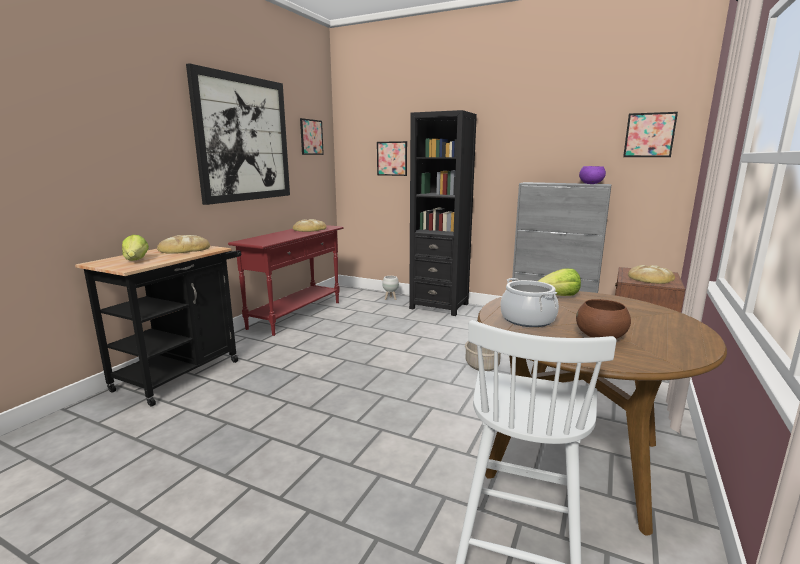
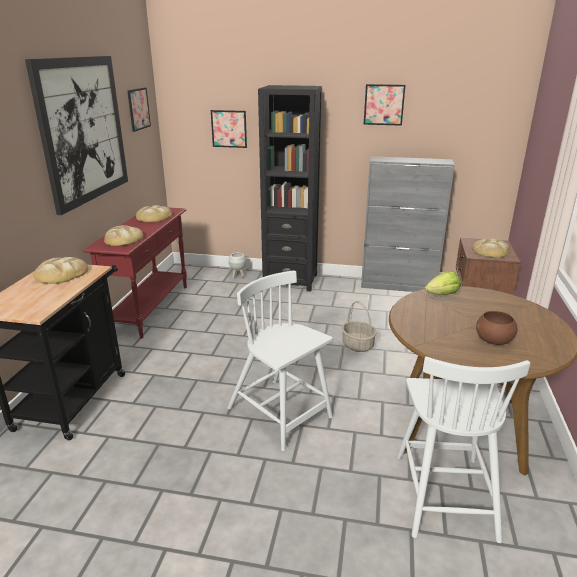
camera: 15 degrees left, 10 degrees up
(136, 260) = (29, 299): lettuce -> none
(268, 239) = (123, 239): none -> bread
(364, 415) = (280, 414): none -> white chair
(528, 319) = (433, 327): cooking pot -> none
(590, 184) = (435, 160): purple bowl -> none
(649, 135) = (486, 114): picture -> picture (384, 104)

